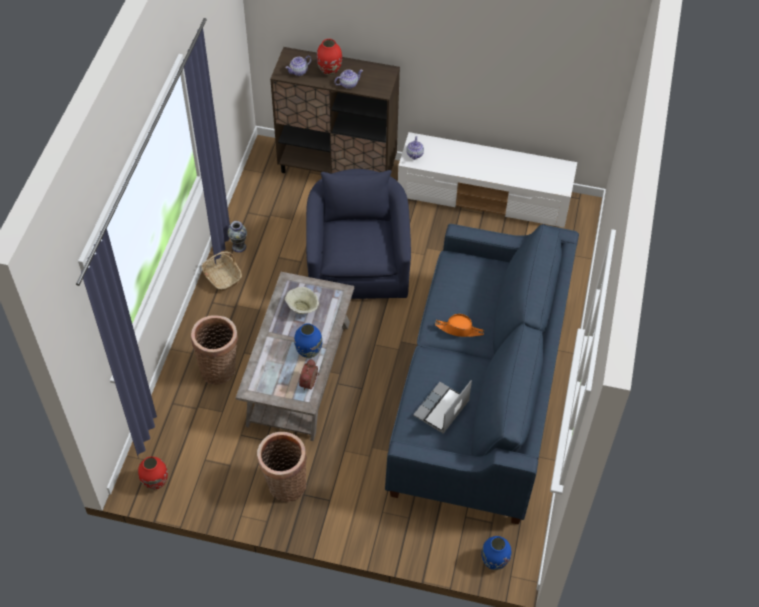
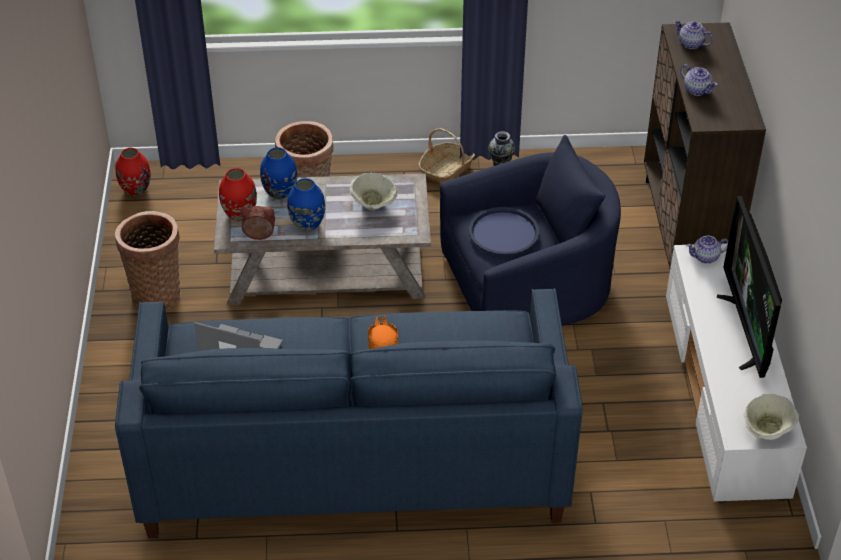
camera: 75 degrees right, 10 degrees down
(330, 70) = (712, 69): red vase -> red vase (239, 214)
(358, 244) = (503, 232): none -> blue tray
(483, 156) = (747, 331): none -> television
(494, 561) = (85, 521): blue vase -> blue vase (280, 193)
(561, 174) = (767, 430): none -> beige bowl

